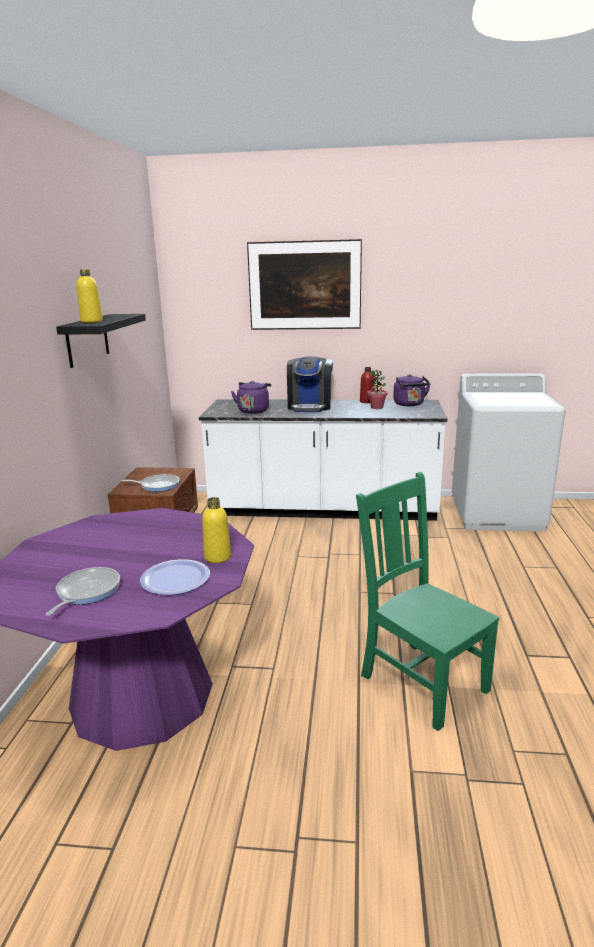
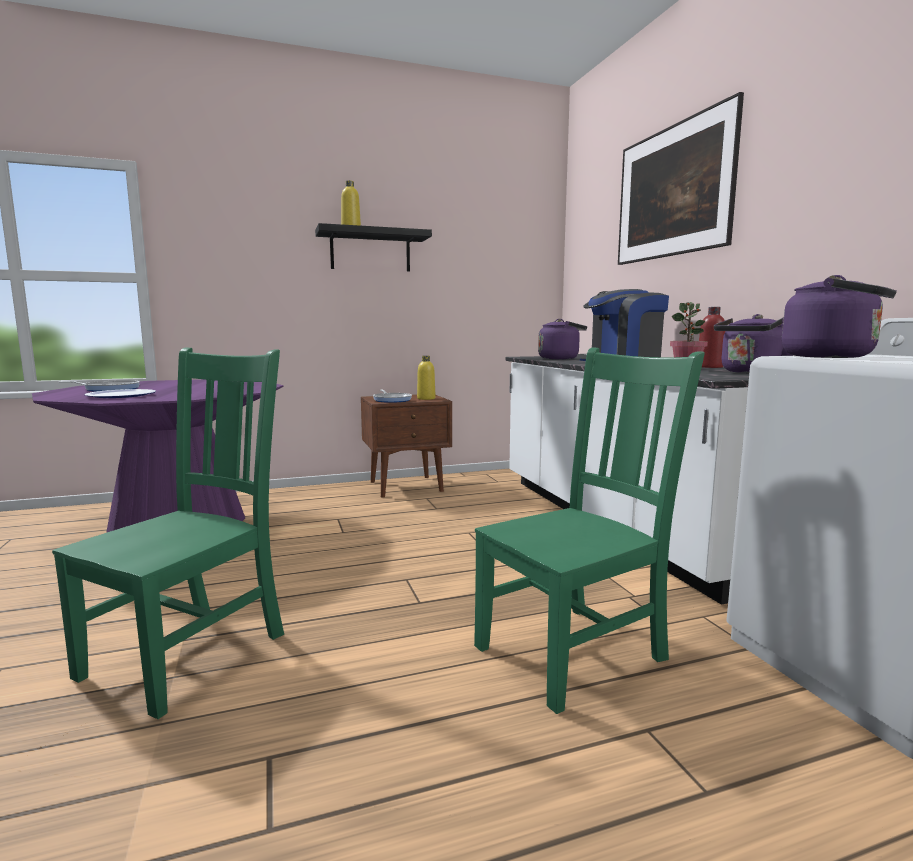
camera: 65 degrees right, 10 degrees down
(217, 557) = (164, 397): yellow bottle -> yellow bottle (426, 398)
(464, 564) = (575, 651): none -> green chair
(494, 401) = (834, 357): none -> purple kettle

